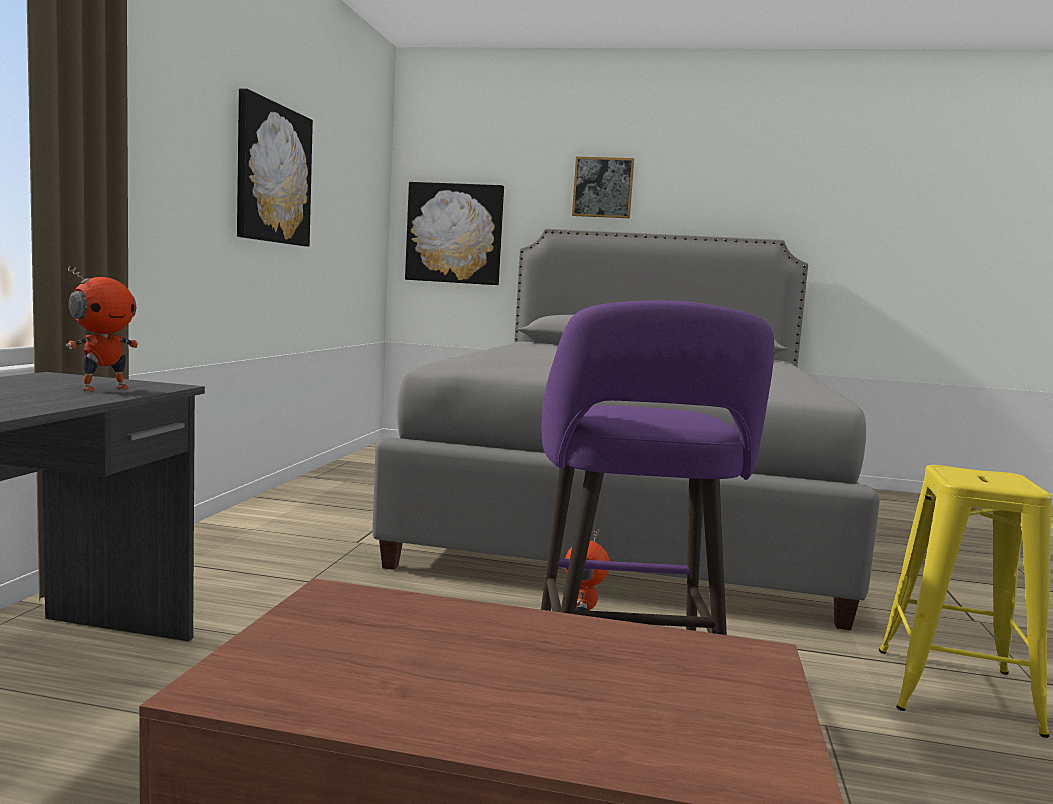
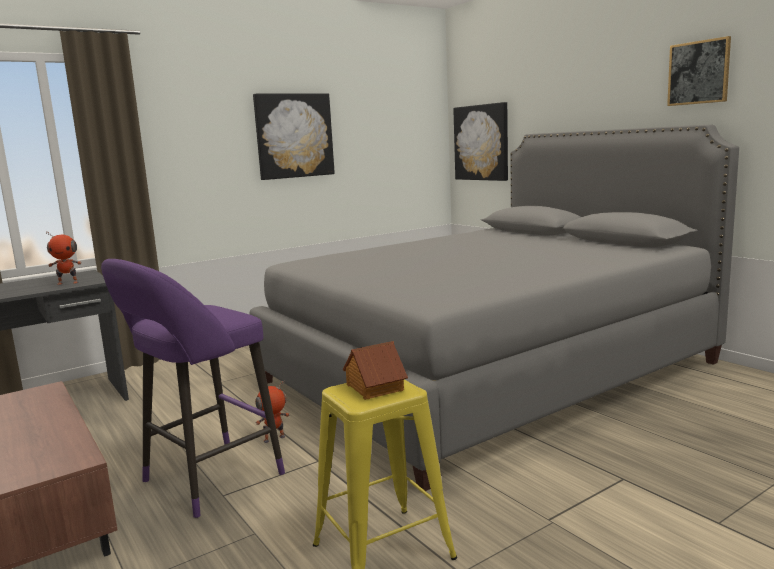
camera: 45 degrees right, 5 degrees up
(603, 187) = (570, 93): picture -> picture (698, 72)
(976, 476) = (374, 387): none -> toy house

